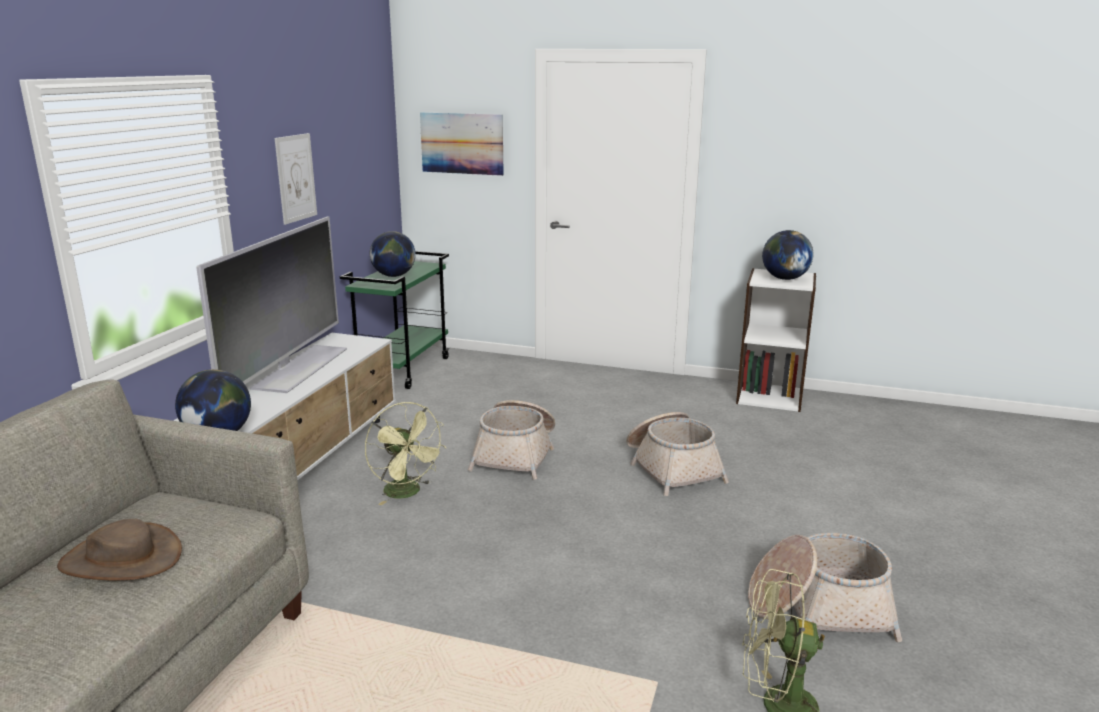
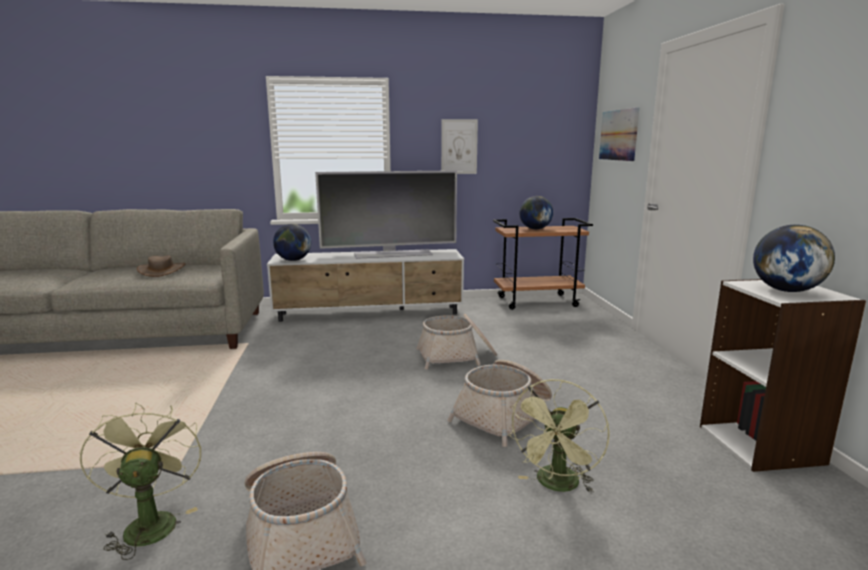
camera: 65 degrees right, 5 degrees down
(403, 369) = (537, 301): green cart -> brown cart
(407, 493) = (373, 341): green fan -> green fan (557, 486)

